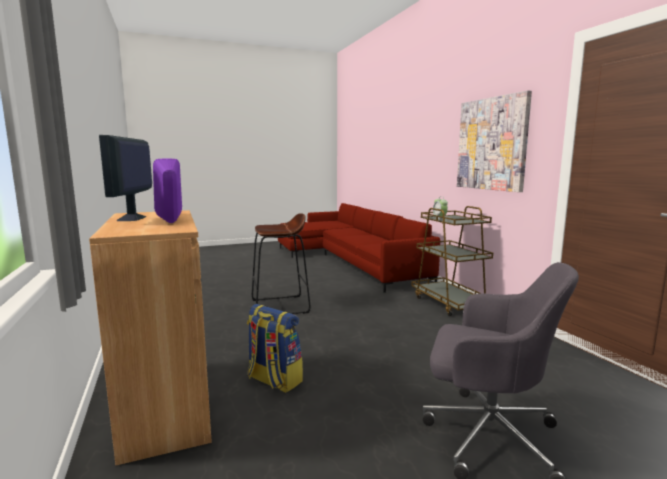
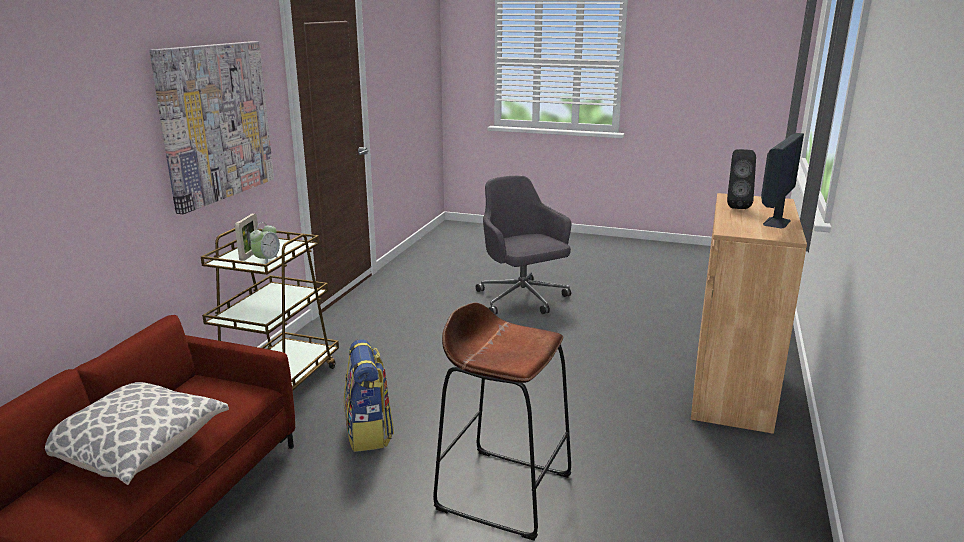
camera: 140 degrees left, 10 degrees up
(171, 223) = (736, 206): purple speaker -> black speaker
(273, 380) = (622, 373): backpack -> backpack (369, 433)
(374, 241) = (138, 451): none -> pillow
(455, 218) = (250, 255): none -> picture frame

